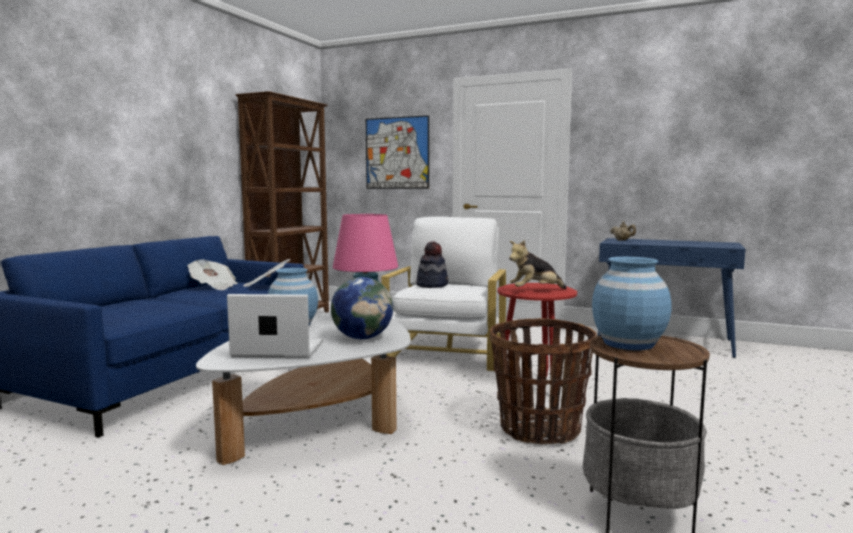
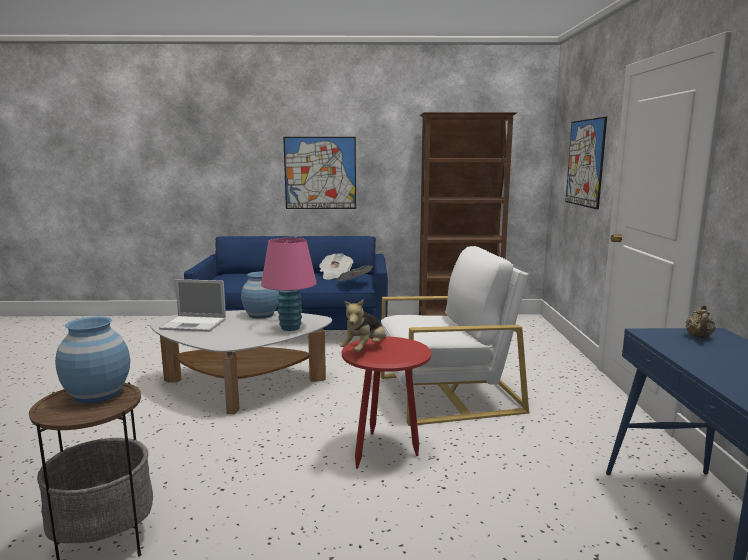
camera: 65 degrees right, 5 degrees up
(137, 155) = (320, 173): none -> picture
(276, 350) = (195, 324): laptop -> laptop turned 120 degrees clockwise
(362, 338) = (236, 336): globe -> none
(432, 285) = (418, 319): hat -> none
(535, 291) = (365, 350): plush toy -> plush toy turned 105 degrees counterclockwise
(539, 429) = (263, 472): basket -> none

